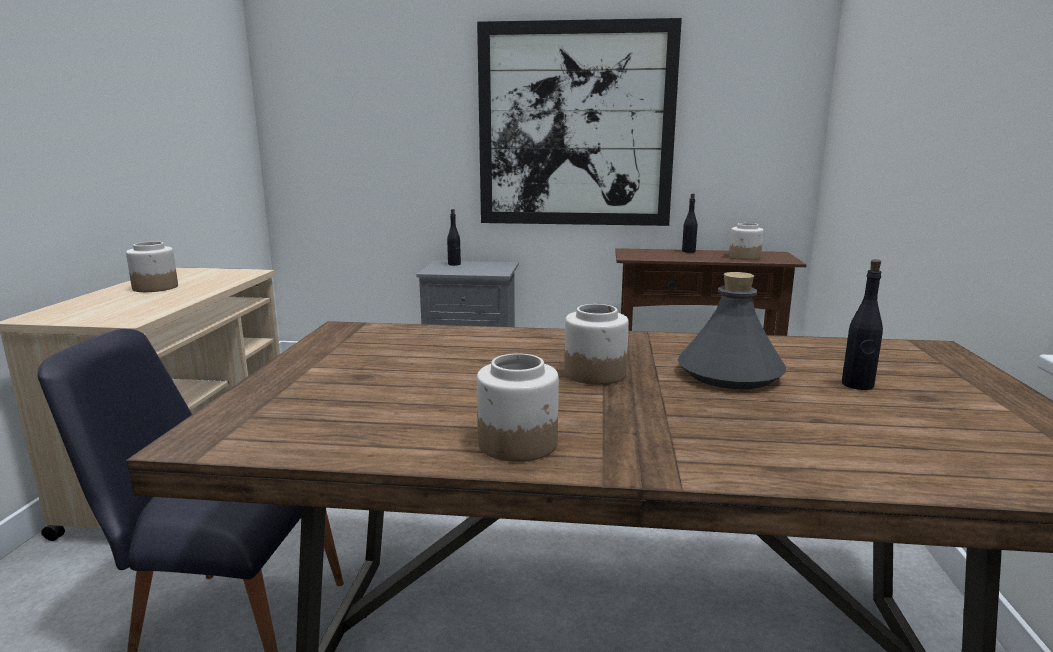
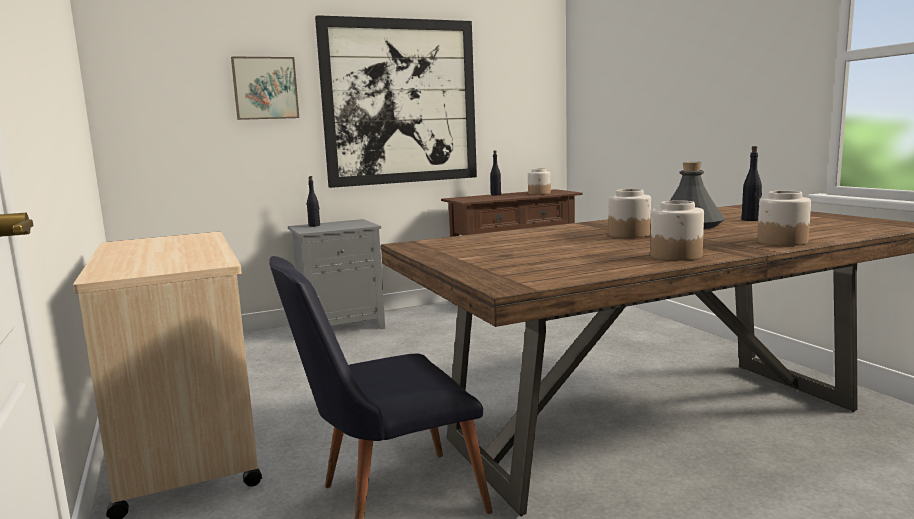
camera: 30 degrees left, 5 degrees down
(156, 287) = (149, 250): jar -> jar (781, 241)
(419, 107) = (265, 88): none -> picture

